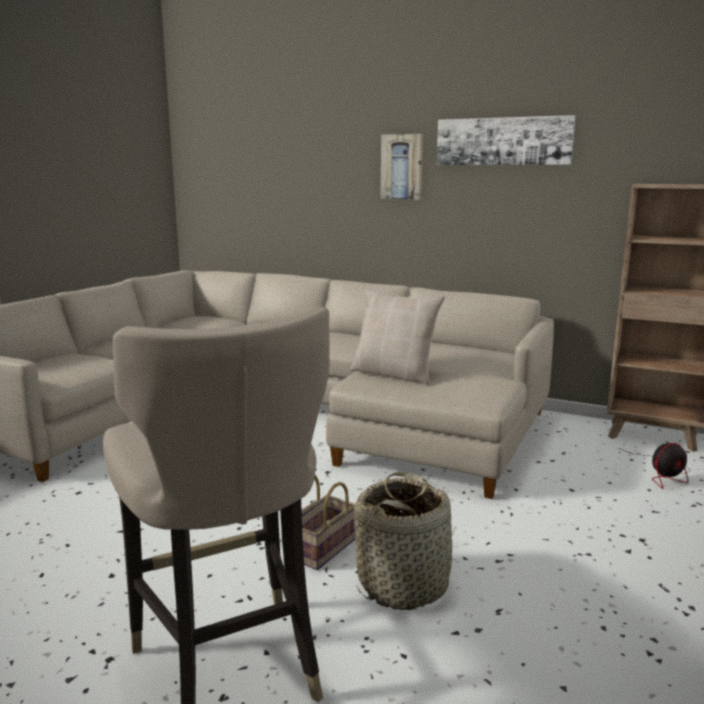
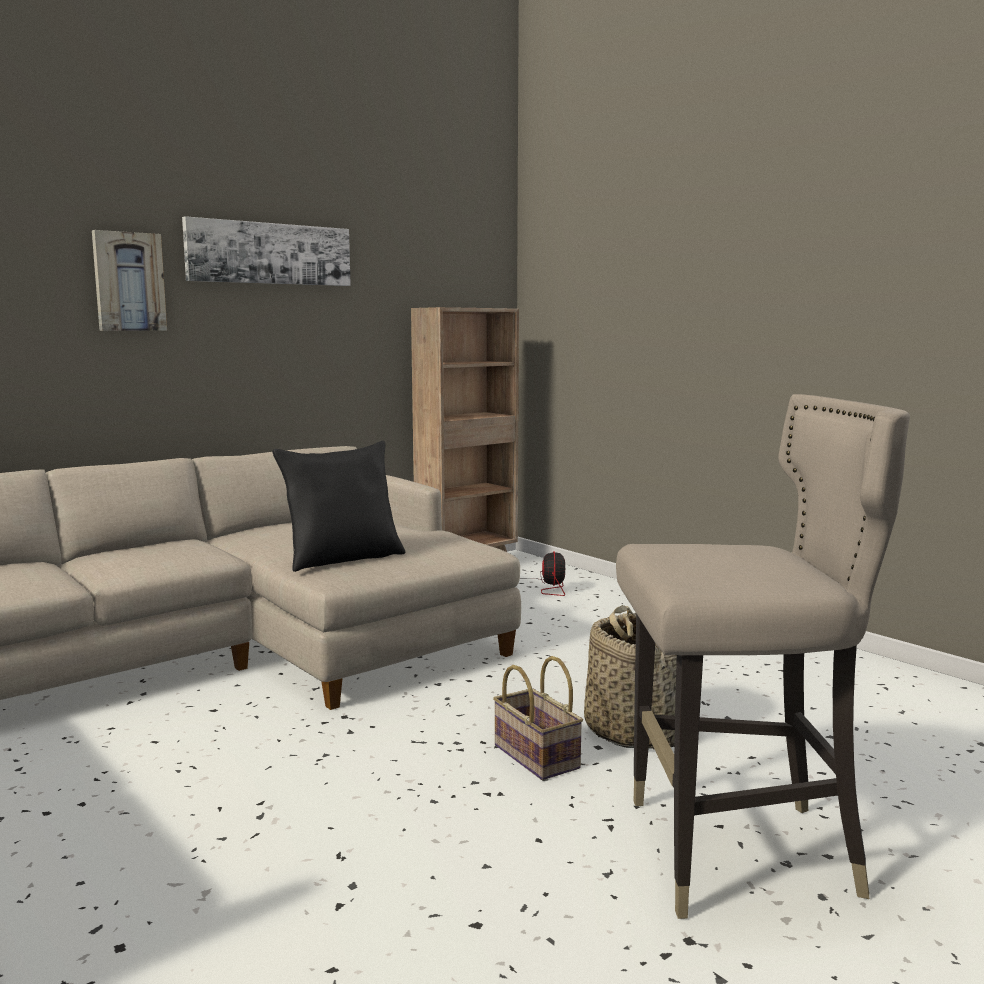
camera: 65 degrees left, 5 degrees down
(394, 374) = (343, 558): beige pillow -> black pillow

